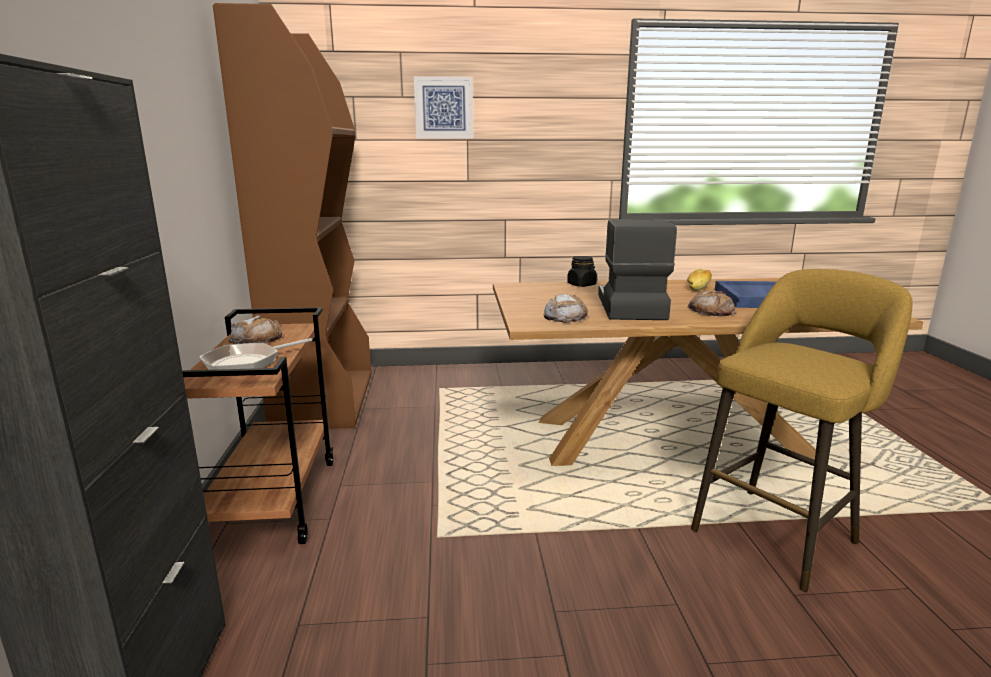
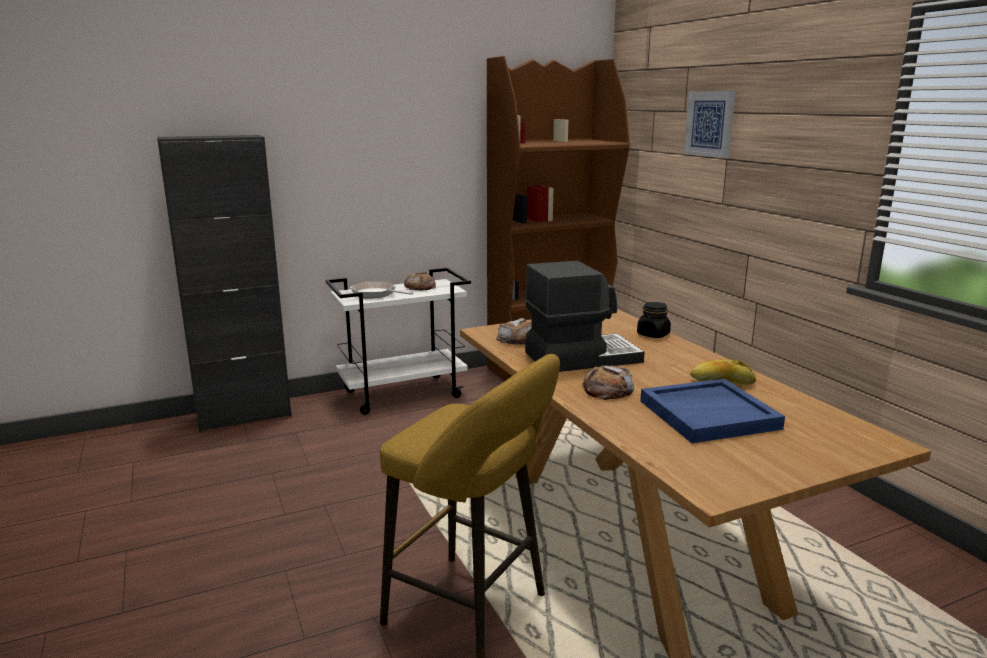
camera: 70 degrees right, 0 degrees up
(273, 500) = (403, 394): brown cart -> white cart

